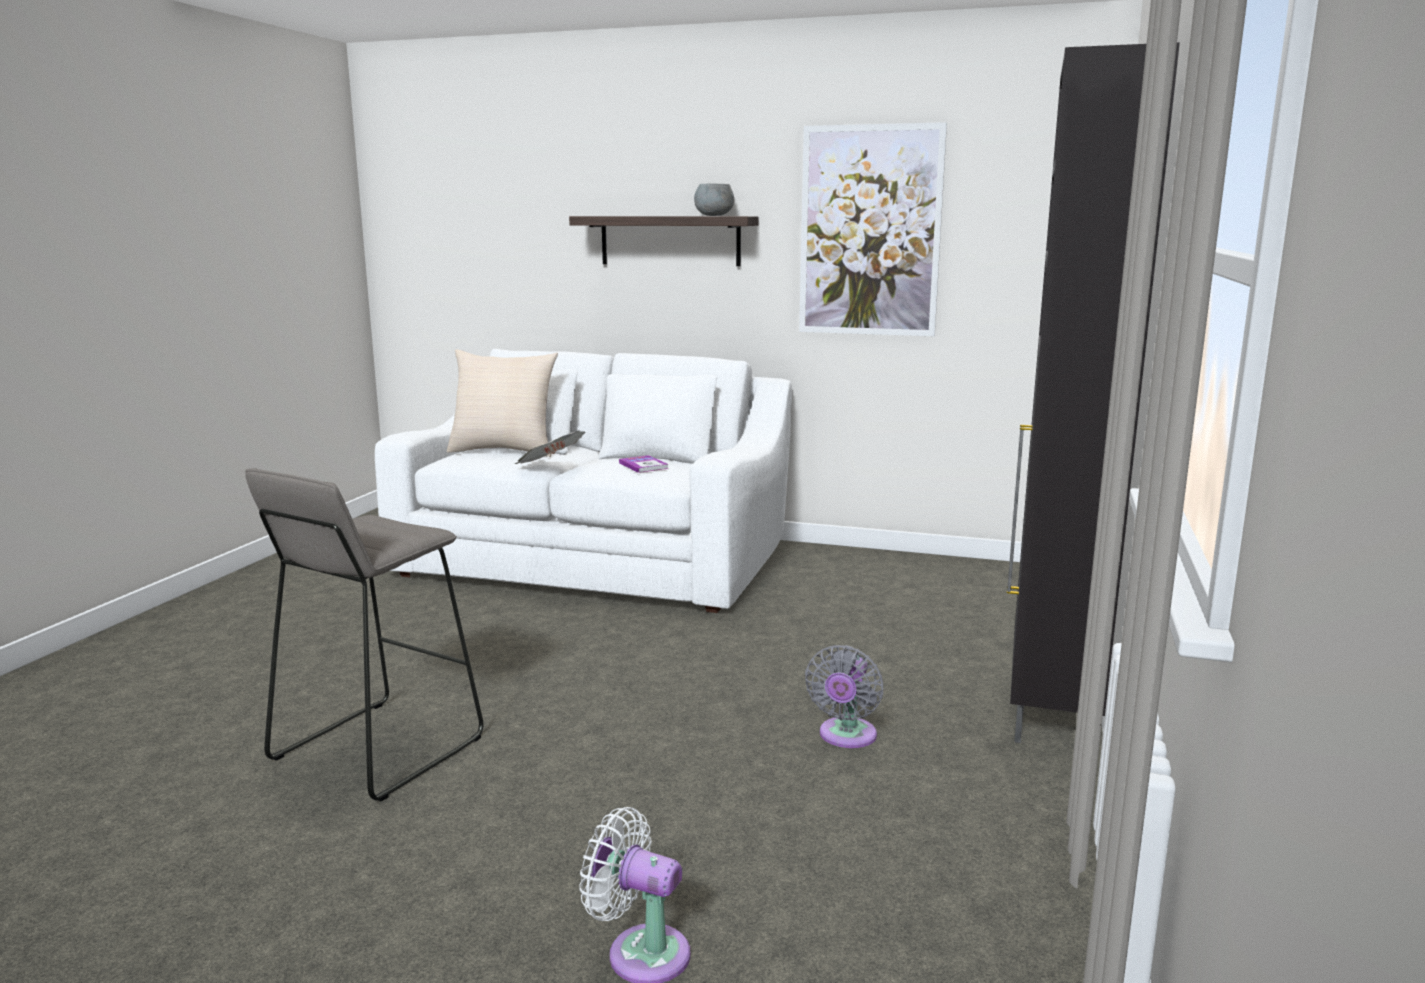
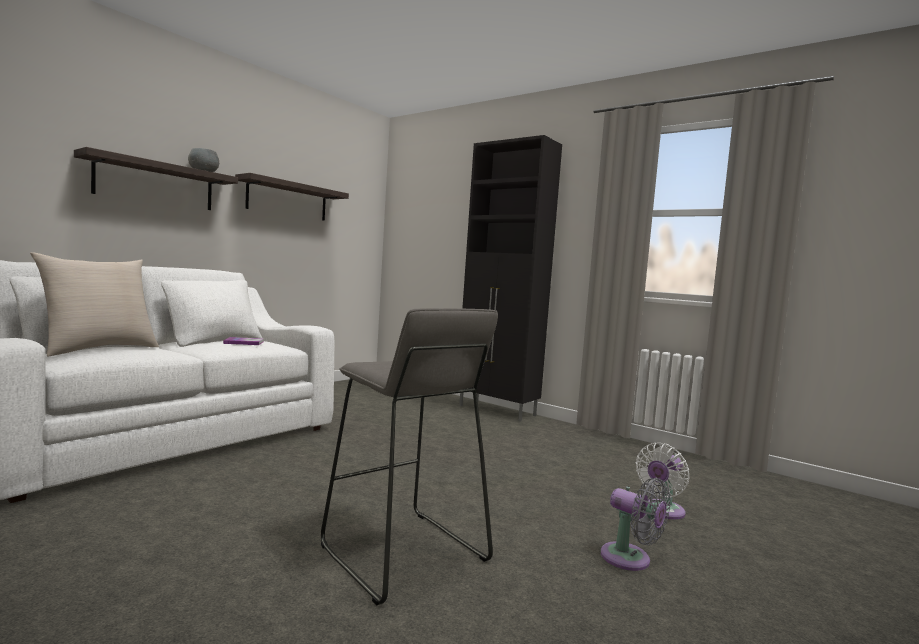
camera: 70 degrees left, 10 degrees down
(550, 467) = (191, 350): newspaper -> none
(846, 737) = (495, 440): grey fan -> grey fan (630, 559)
(870, 231) = (287, 200): picture -> shelf

